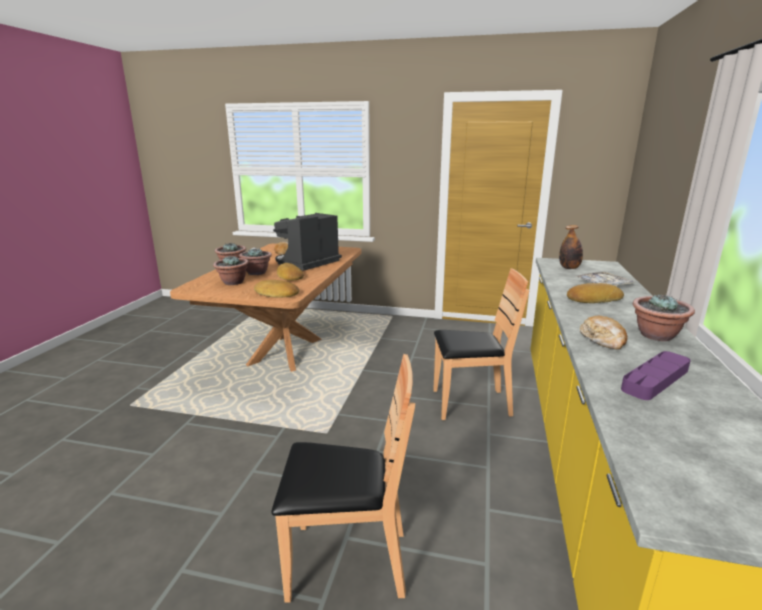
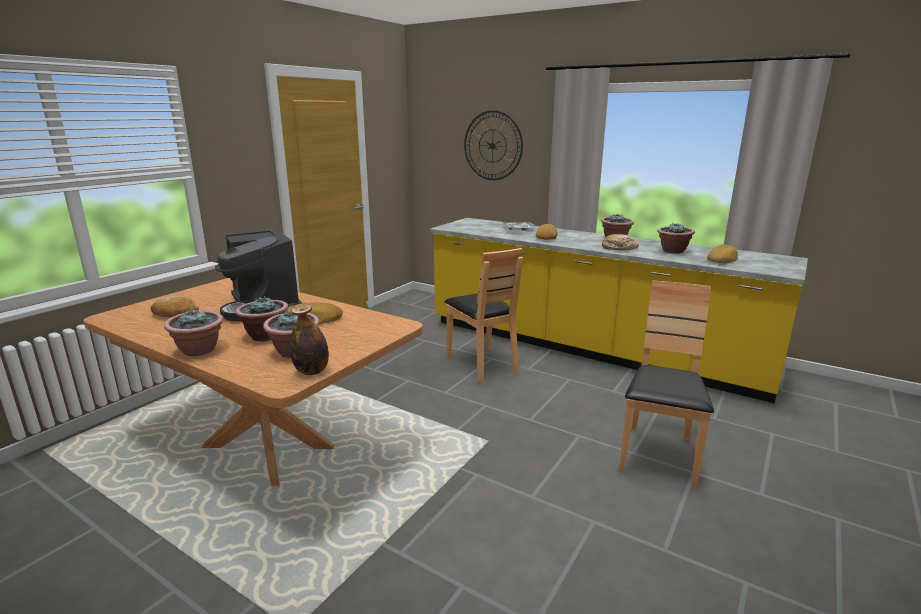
camera: 70 degrees left, 0 degrees up
(276, 294) = (382, 330): bread -> bread (722, 259)
(470, 403) = (482, 364): brown chair -> brown chair turned 135 degrees clockwise
(569, 268) = (471, 227): bottle -> bottle (312, 371)
(655, 379) = (673, 251): purple tray -> potted plant
(672, 175) = (492, 146): none -> wall clock

